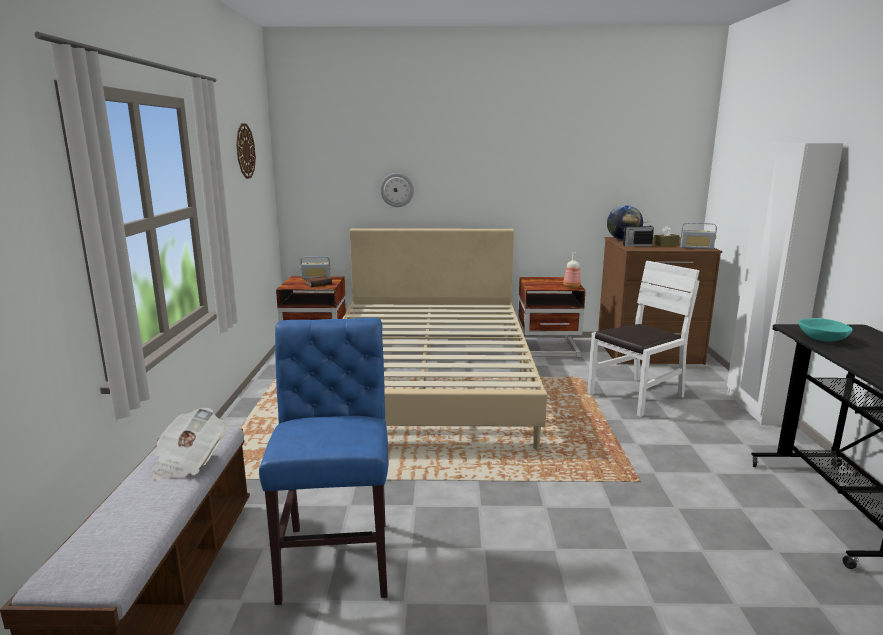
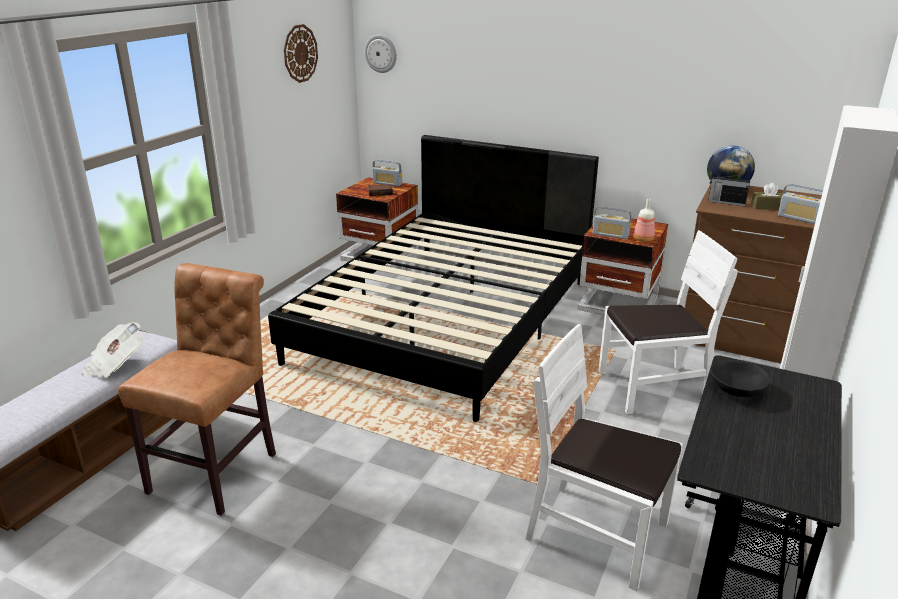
camera: 25 degrees right, 10 degrees up
(337, 555) = (218, 469): blue chair -> brown chair
(397, 190) = (474, 96): wall clock -> wall clock (381, 53)
(429, 382) = (448, 319): beige bed -> black bed
(545, 287) = (610, 235): none -> radio
(720, 503) = (597, 533): none -> white chair
(821, 338) = (736, 389): turquoise bowl -> black bowl

